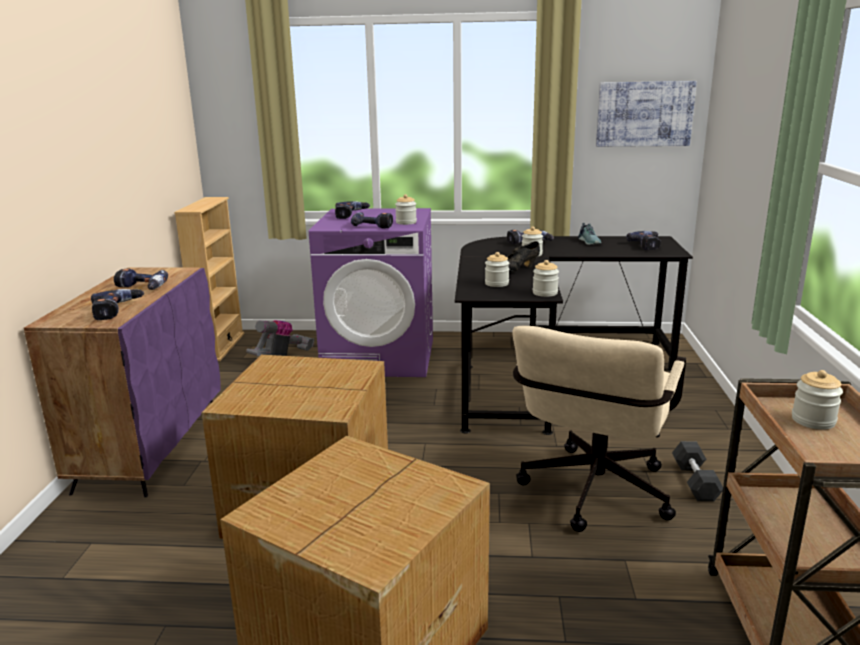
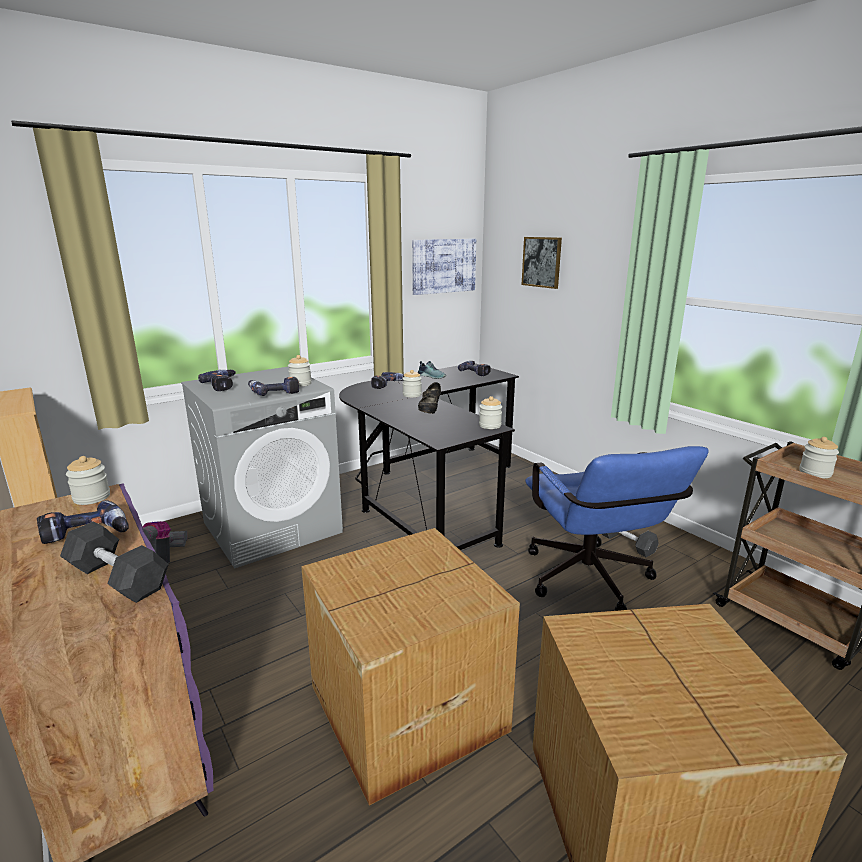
camera: 40 degrees left, 0 degrees up
(117, 311) = (117, 578): power drill -> grey dumbbell
(380, 357) = (273, 527): purple washing machine -> grey washing machine
(496, 283) = (439, 426): jar -> jar (92, 497)
(592, 496) = (592, 584): beige office chair -> blue office chair
(742, 112) = (541, 262): none -> picture

